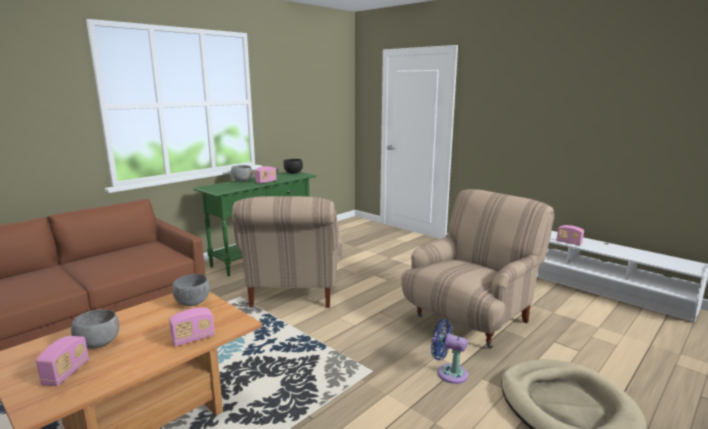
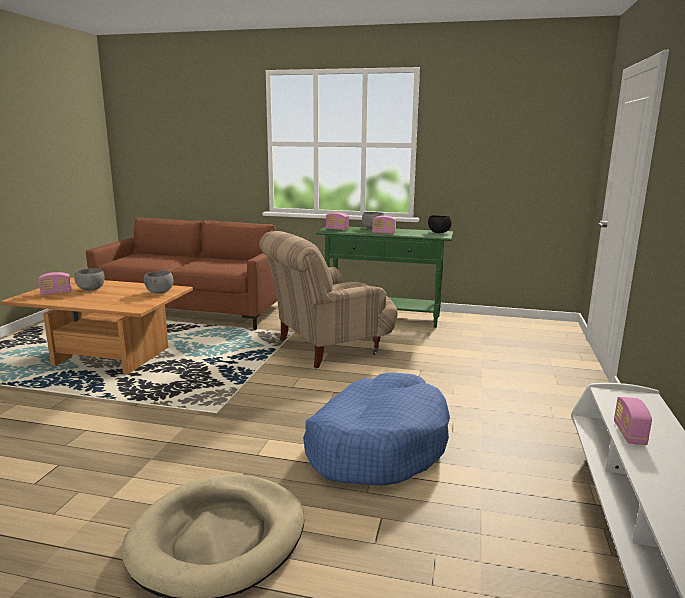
camera: 60 degrees right, 0 degrees up
(193, 339) = (106, 304): radio -> radio (337, 229)
(449, 373) = (241, 451): blue fan -> none
(470, 319) = (377, 445): beige armchair -> blue dog bed

